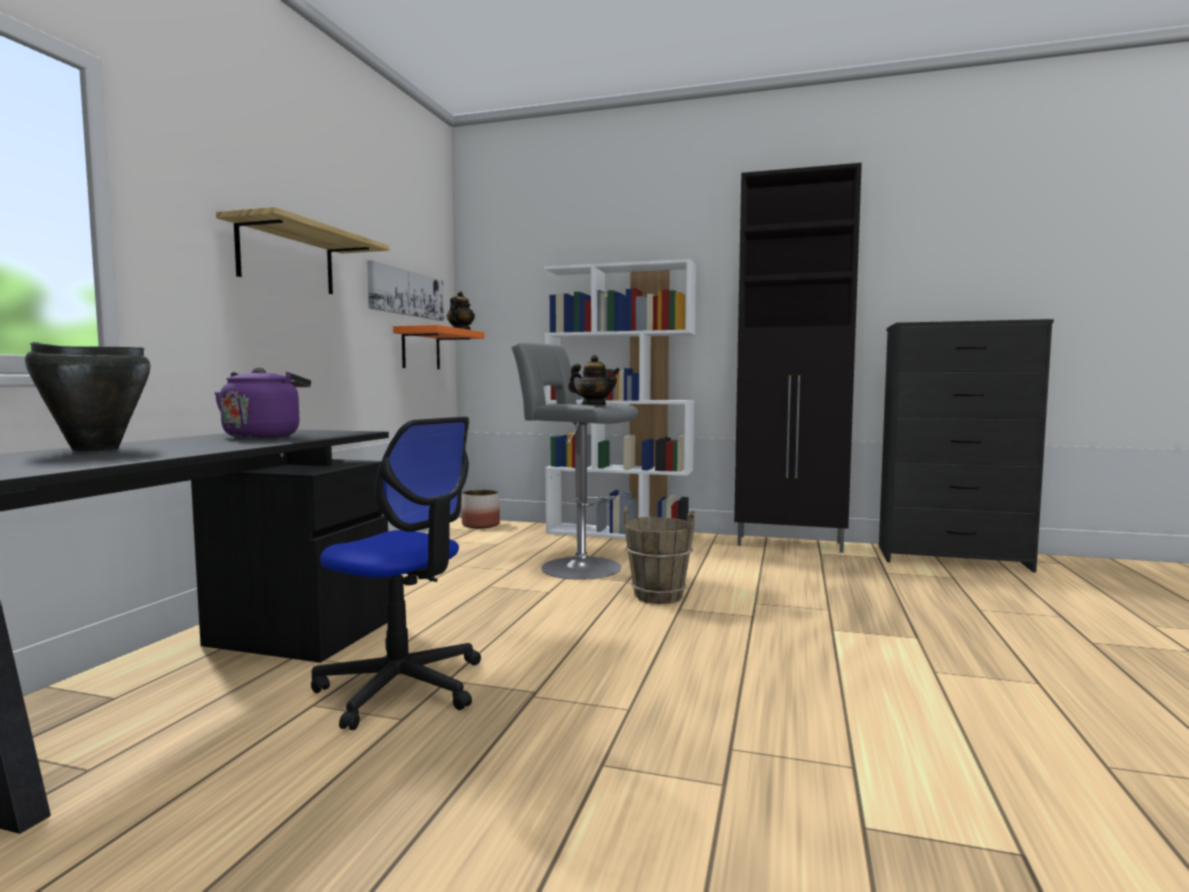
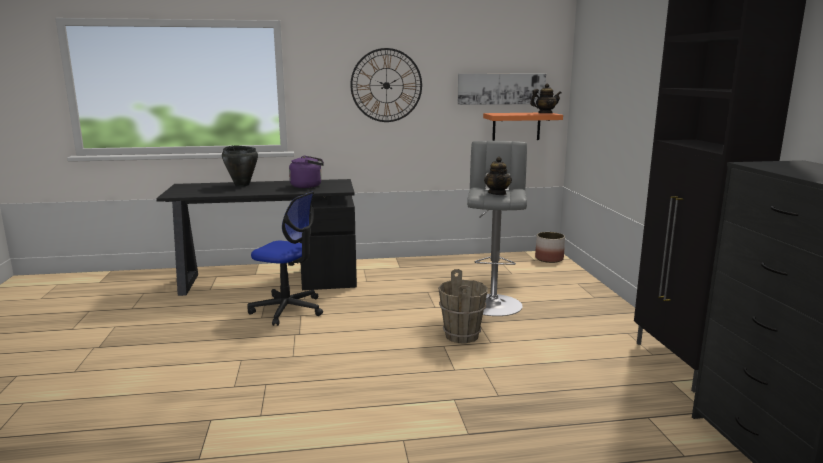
camera: 65 degrees right, 10 degrees up
(287, 259) = (386, 85): shelf -> wall clock
(402, 687) = (288, 309): office chair -> office chair turned 75 degrees counterclockwise
(620, 533) = (600, 298): white bookcase -> none

